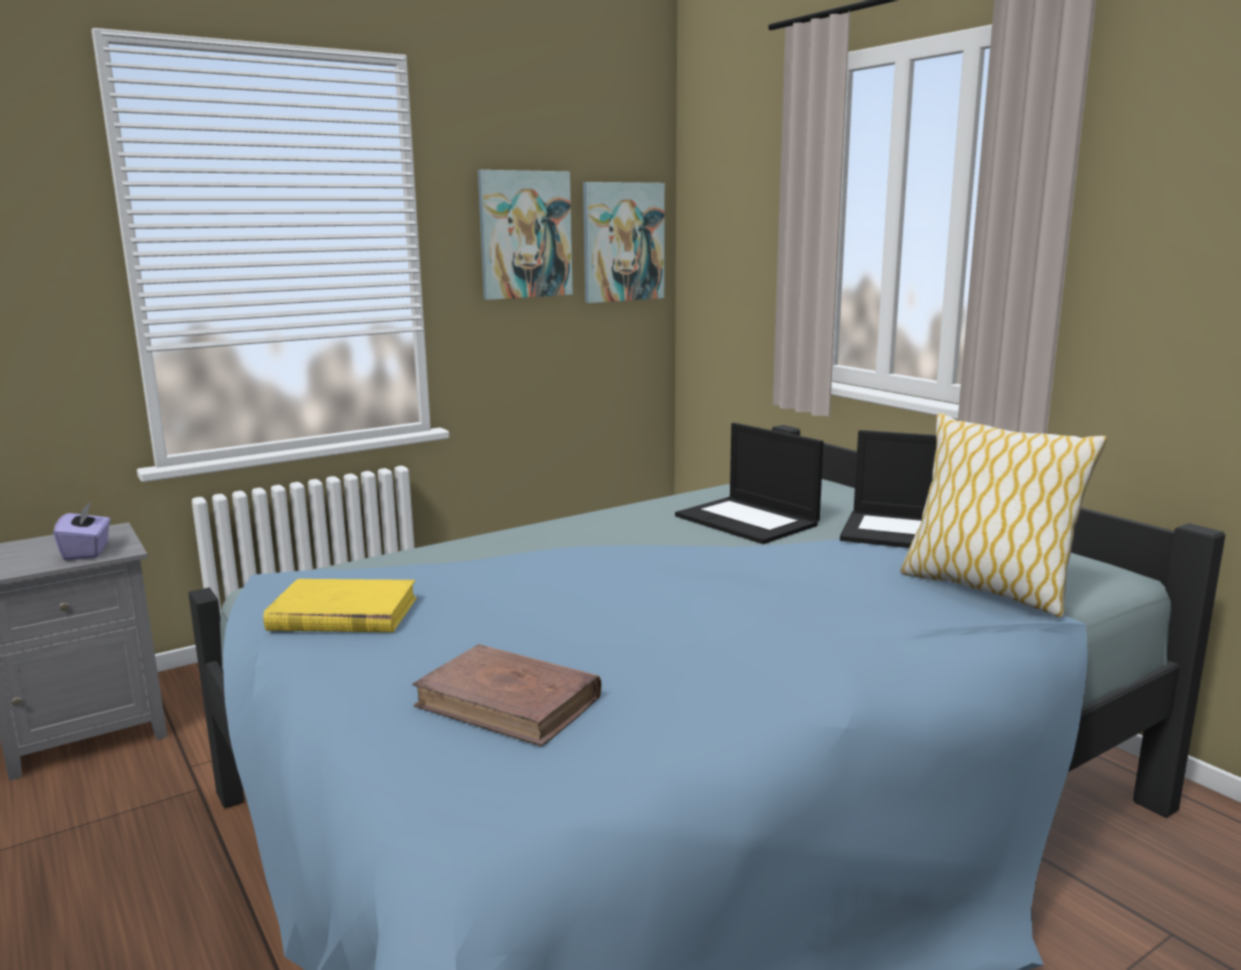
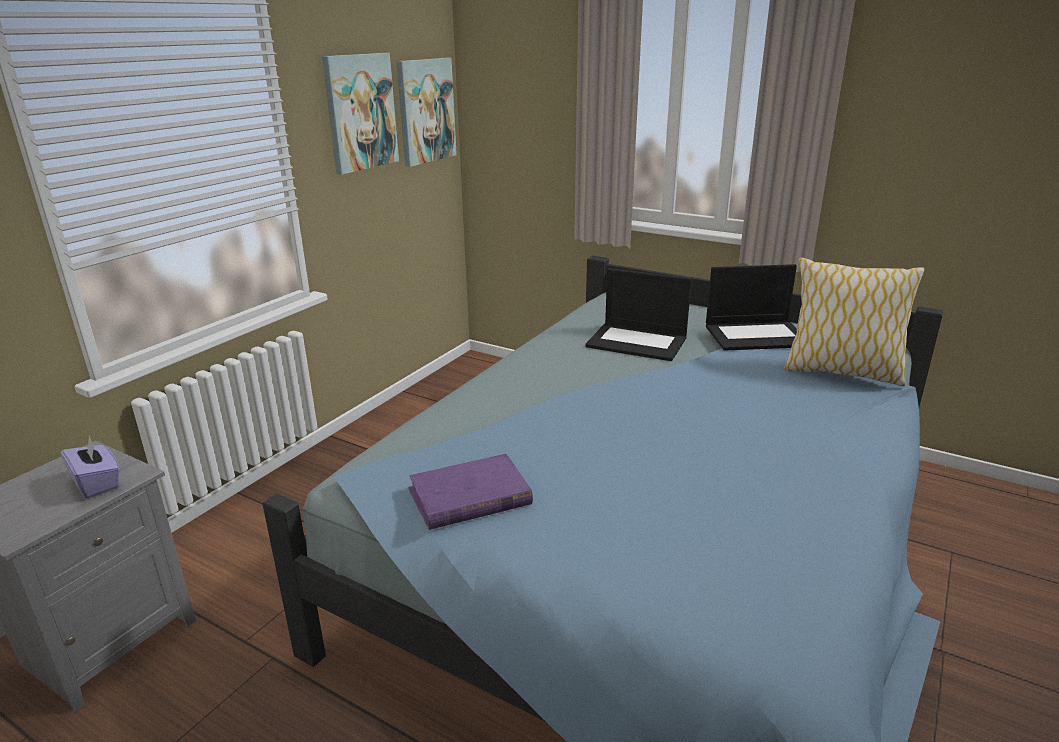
camera: 25 degrees left, 10 degrees up
(342, 614) = (469, 497): yellow book -> purple book
(509, 702) = (690, 542): brown book -> none

